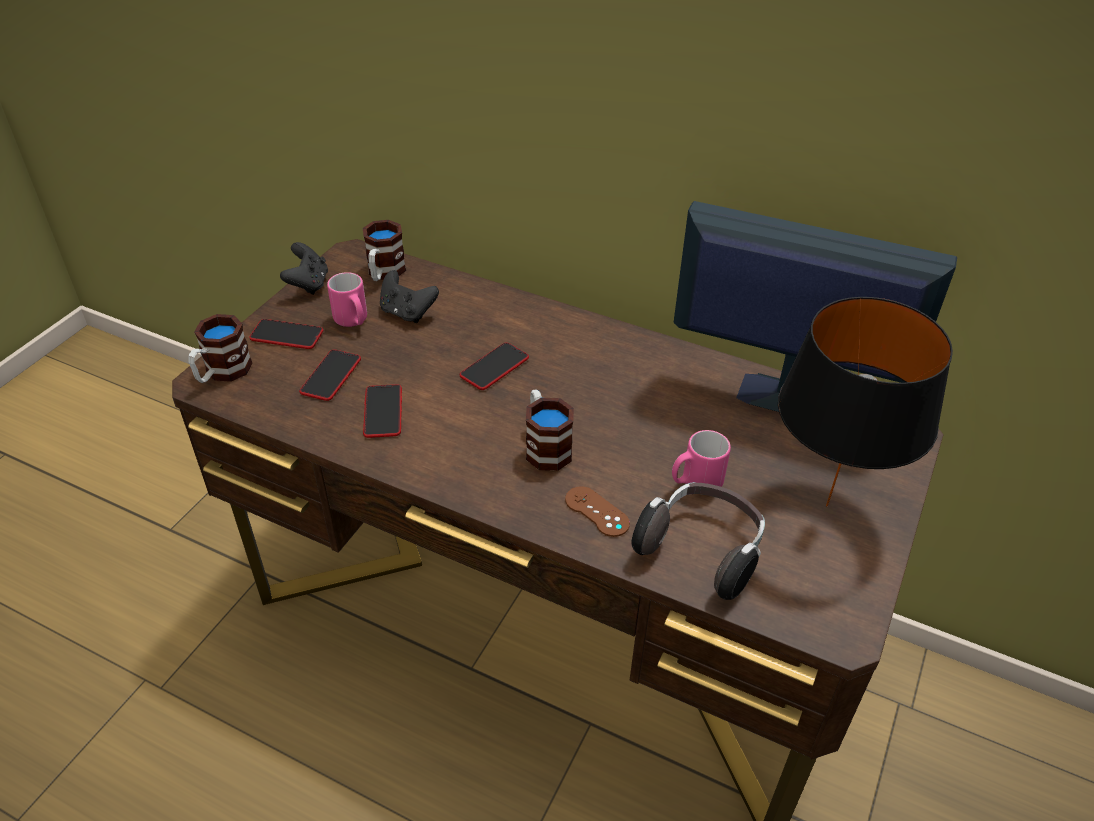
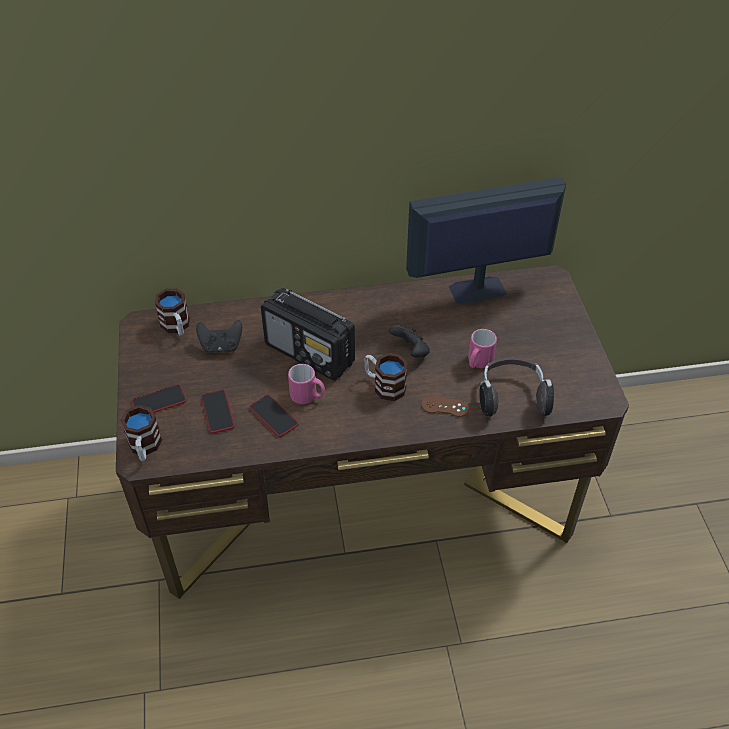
camera: 35 degrees left, 5 degrees up
(308, 284) = (134, 360): black game controller -> black game controller (411, 351)
(353, 321) = (193, 370): pink mug -> pink mug (308, 396)
(494, 367) = (310, 354): phone -> radio
(824, 505) = (546, 340): black table lamp -> none

